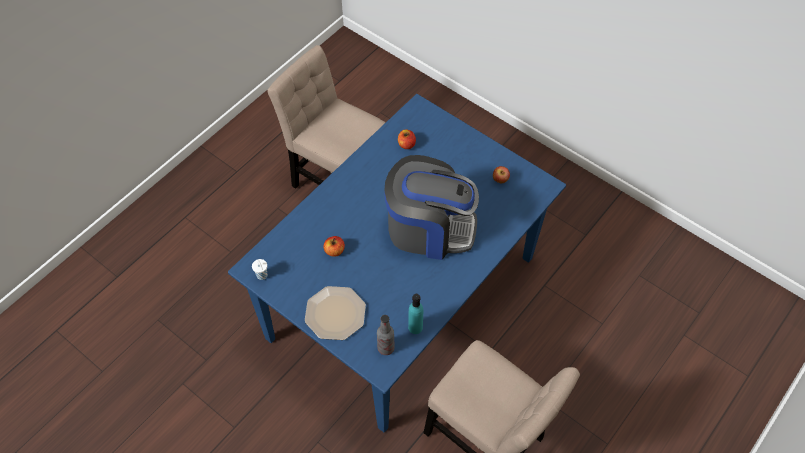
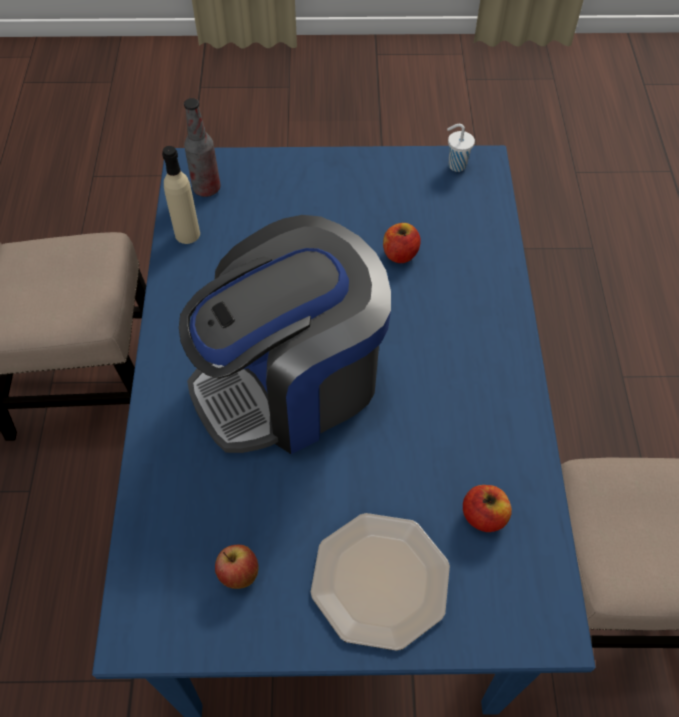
camera: 140 degrees right, 0 degrees up
(336, 313) = (312, 184): plate -> plate (379, 581)
(415, 327) = (187, 234): turquoise bottle -> beige bottle

